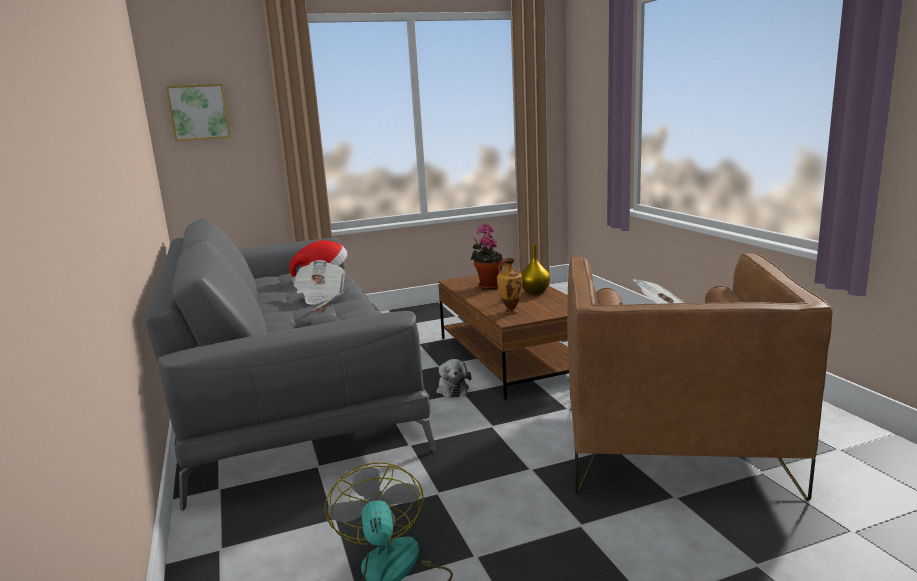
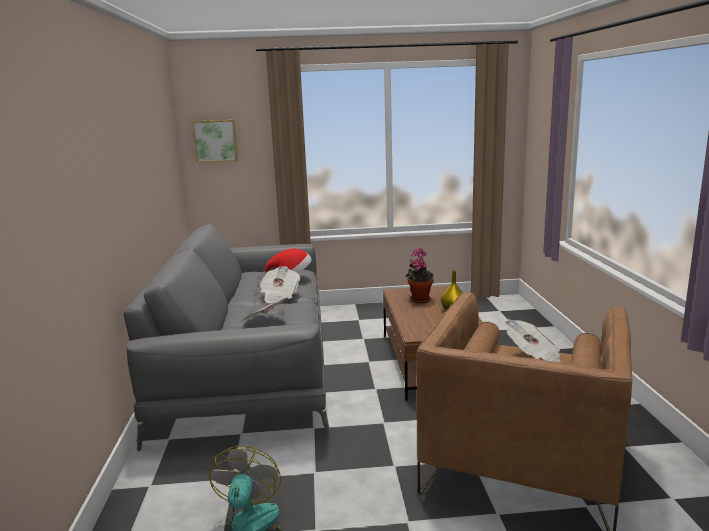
camera: 15 degrees right, 0 degrees up
(452, 389) = (369, 384): plush toy -> none
(510, 311) = (421, 327): vase -> none

